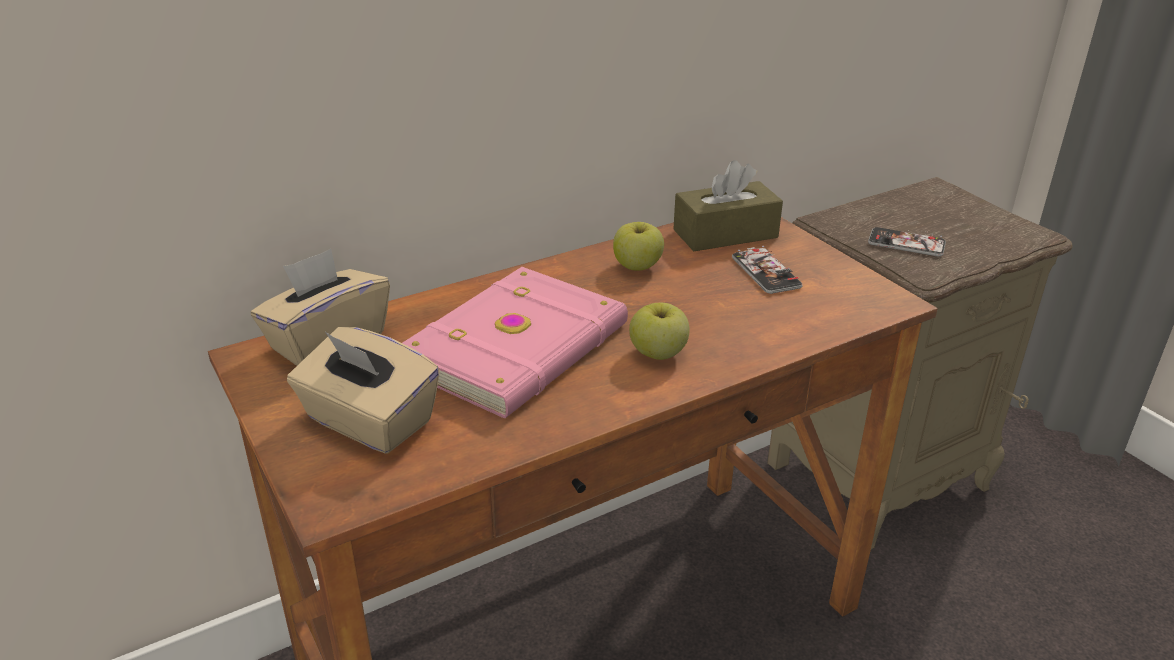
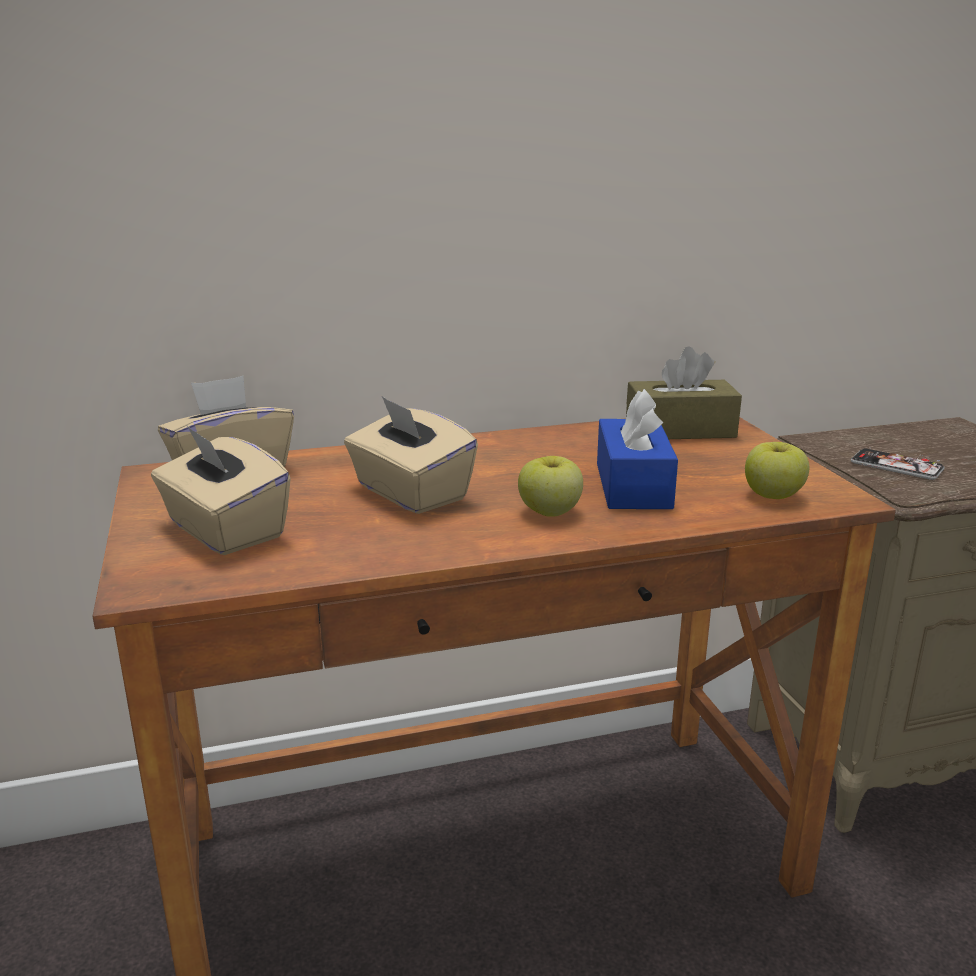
camera: 15 degrees right, 10 degrees down
(520, 348) = (410, 493): pink book -> beige tissue box
(637, 266) = (571, 446): apple -> apple (773, 496)
(715, 310) = (633, 486): none -> blue tissue box
(766, 272) = (707, 462): phone -> none

